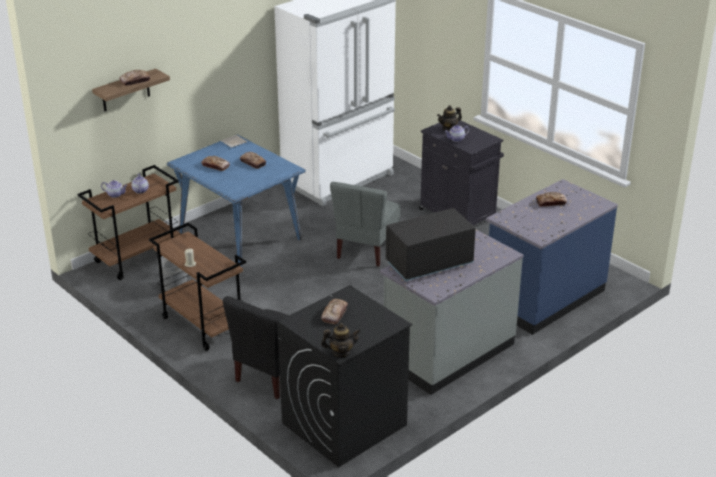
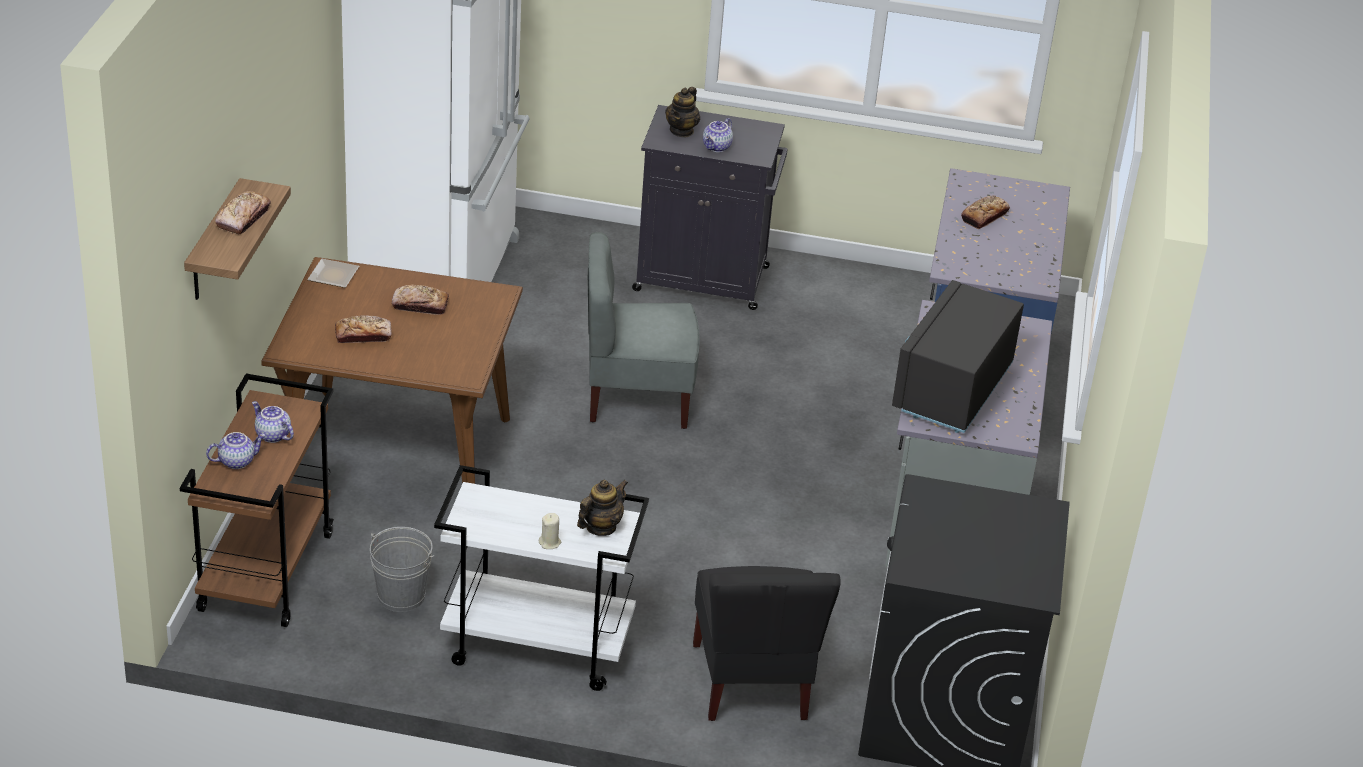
camera: 40 degrees left, 5 degrees up
(202, 325) = (535, 647): brown cart -> white cart
(239, 235) = (395, 452): blue dining table -> brown dining table
(334, 314) = (951, 534): bread -> none
(341, 352) = (1038, 593): teapot -> teapot (600, 527)
(366, 250) = (636, 398): grey chair -> grey chair turned 105 degrees clockwise

